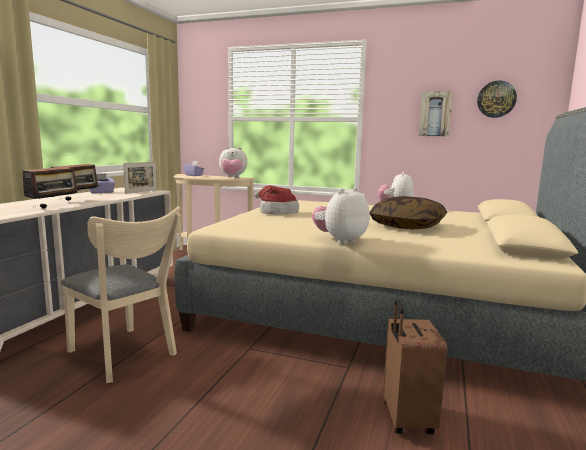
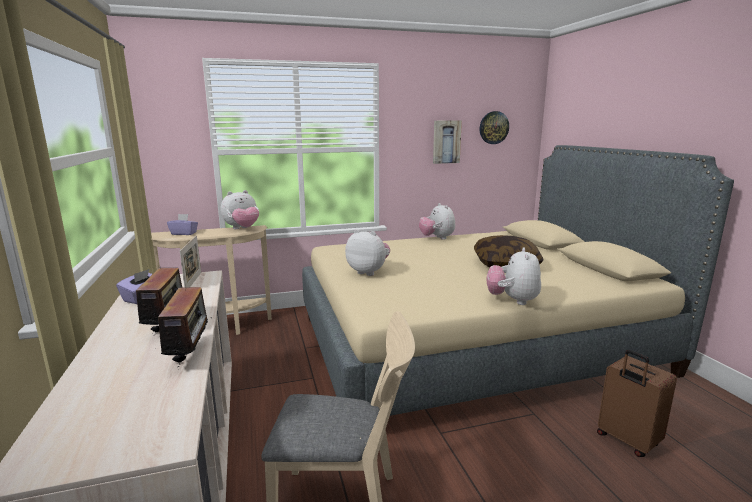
camera: 35 degrees left, 5 degrees up
(276, 212) = (368, 272): hat -> plush toy

